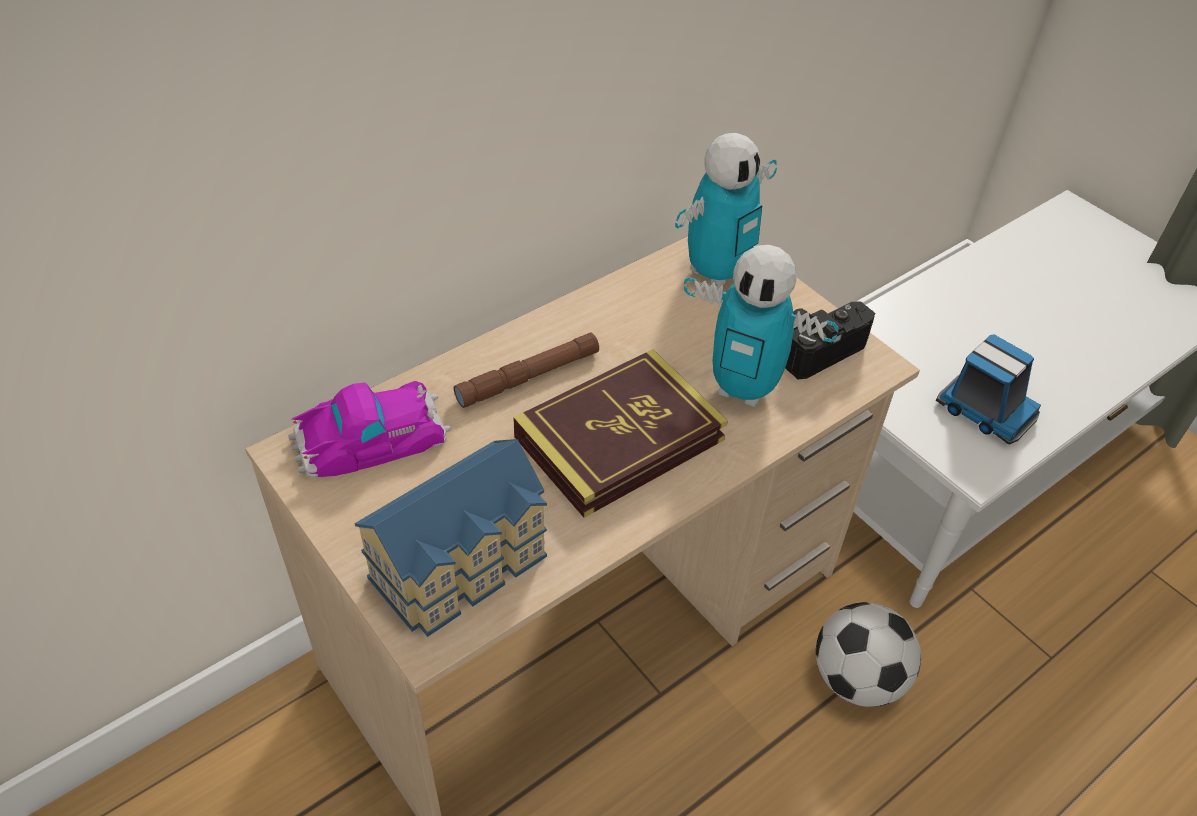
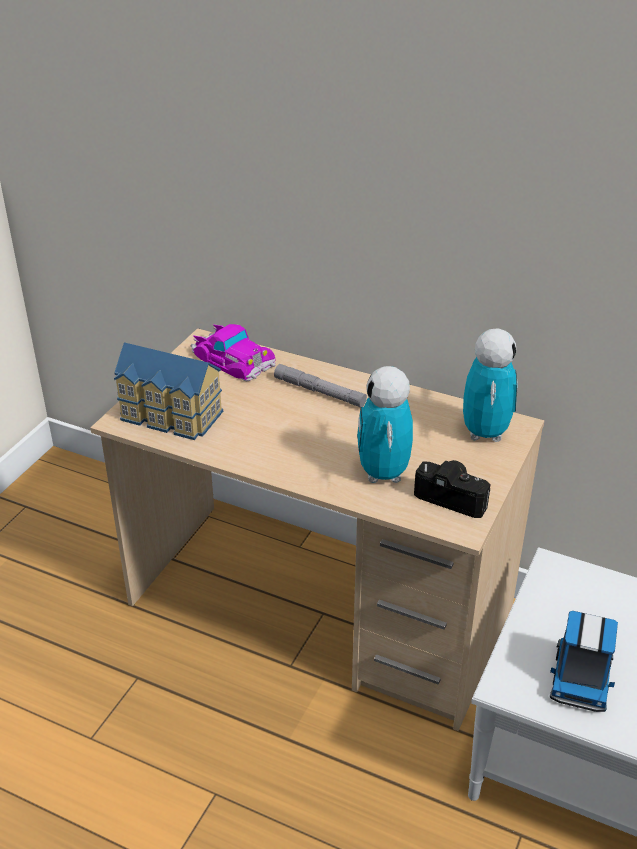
camera: 65 degrees right, 10 degrees down
(528, 377) = (319, 391): brown flashlight -> grey flashlight
(619, 438) = (299, 438): book -> none
(716, 273) = (485, 433): toy robot -> toy robot turned 105 degrees counterclockwise
(857, 678) = (376, 776): football -> none

